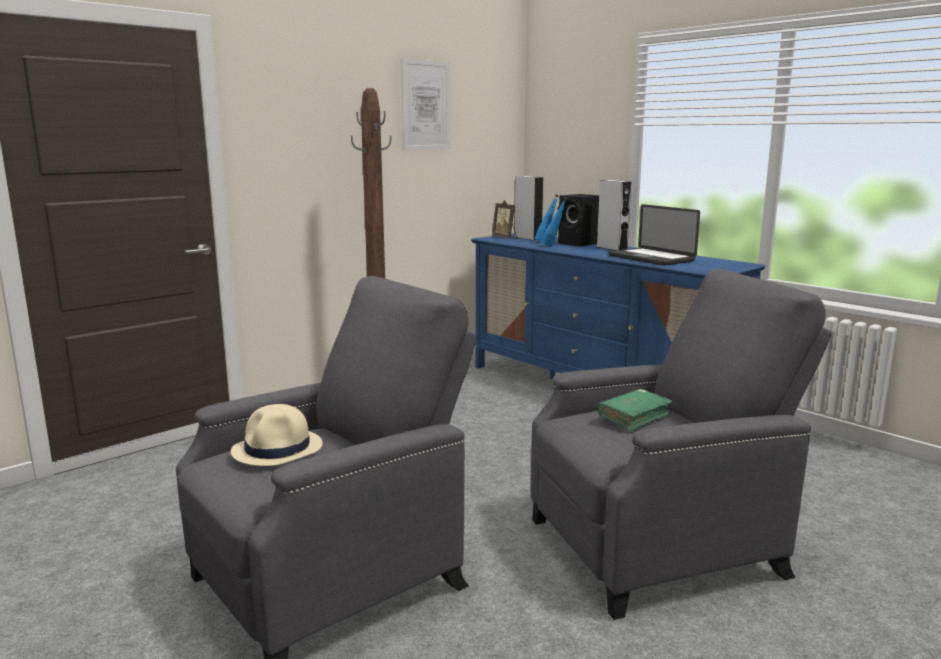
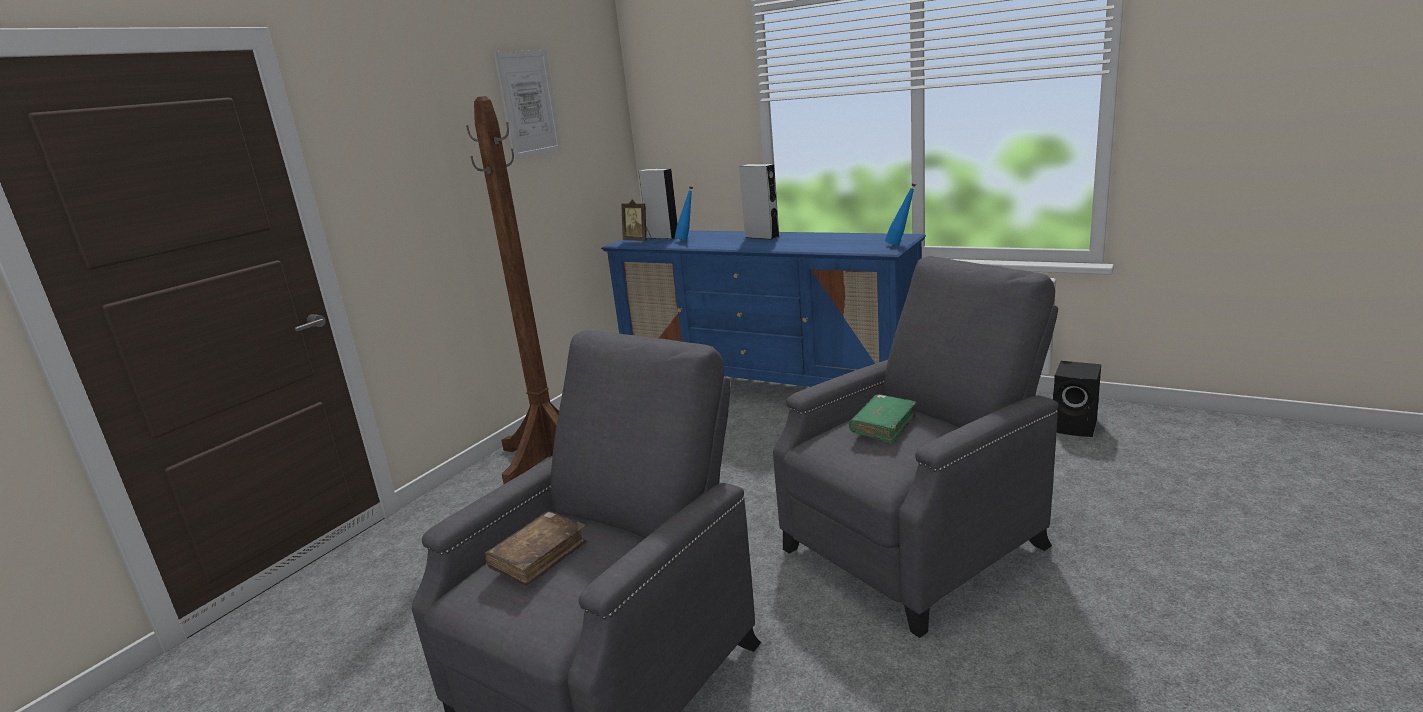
camera: 15 degrees left, 5 degrees up
(278, 449) = (539, 557): beige hat -> brown book
(553, 246) = (699, 243): blue bottle -> blue bottle (900, 244)
(580, 244) = (724, 236): black speaker -> black speaker (1076, 426)
(651, 258) = (812, 244): laptop -> none

